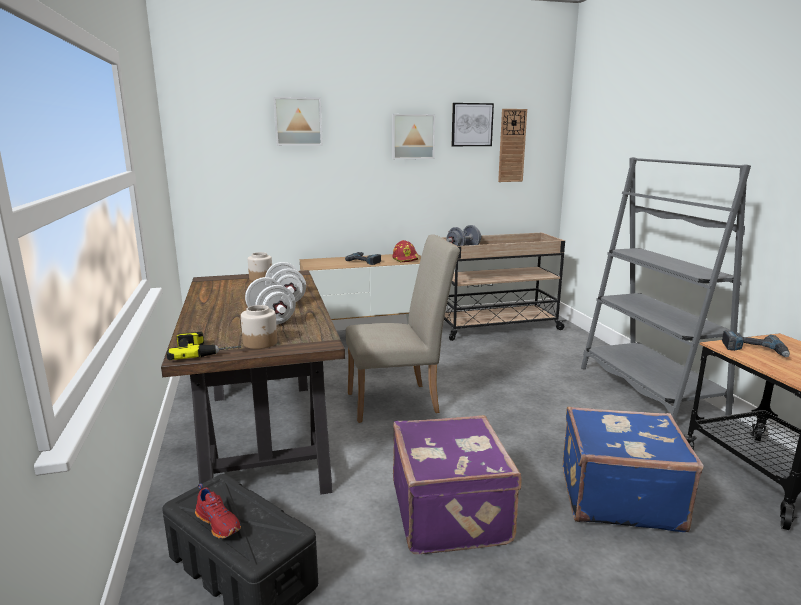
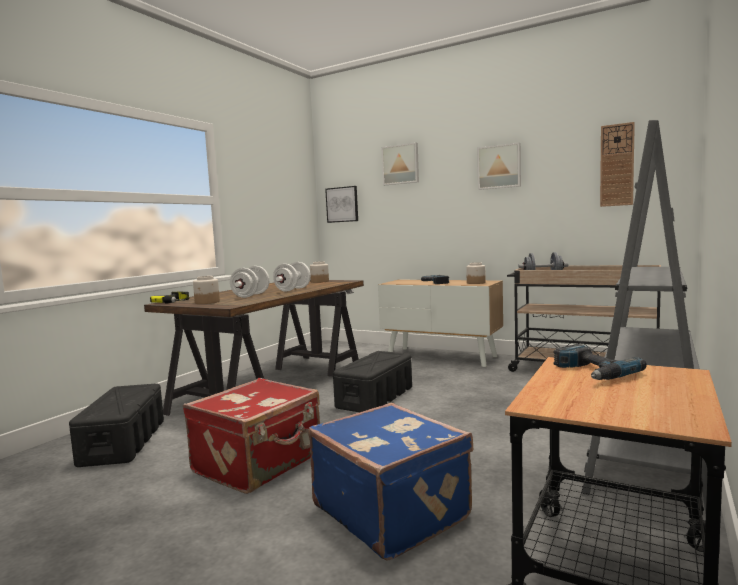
camera: 45 degrees right, 10 degrees down
(219, 523) = (108, 399): red shoe -> none
(400, 401) = (375, 397): beige chair -> black storage box
(406, 259) = (476, 283): red hard hat -> jar
(452, 512) = (259, 464): purple suitcase -> red suitcase
(471, 124) = (564, 148): picture -> picture (342, 204)

